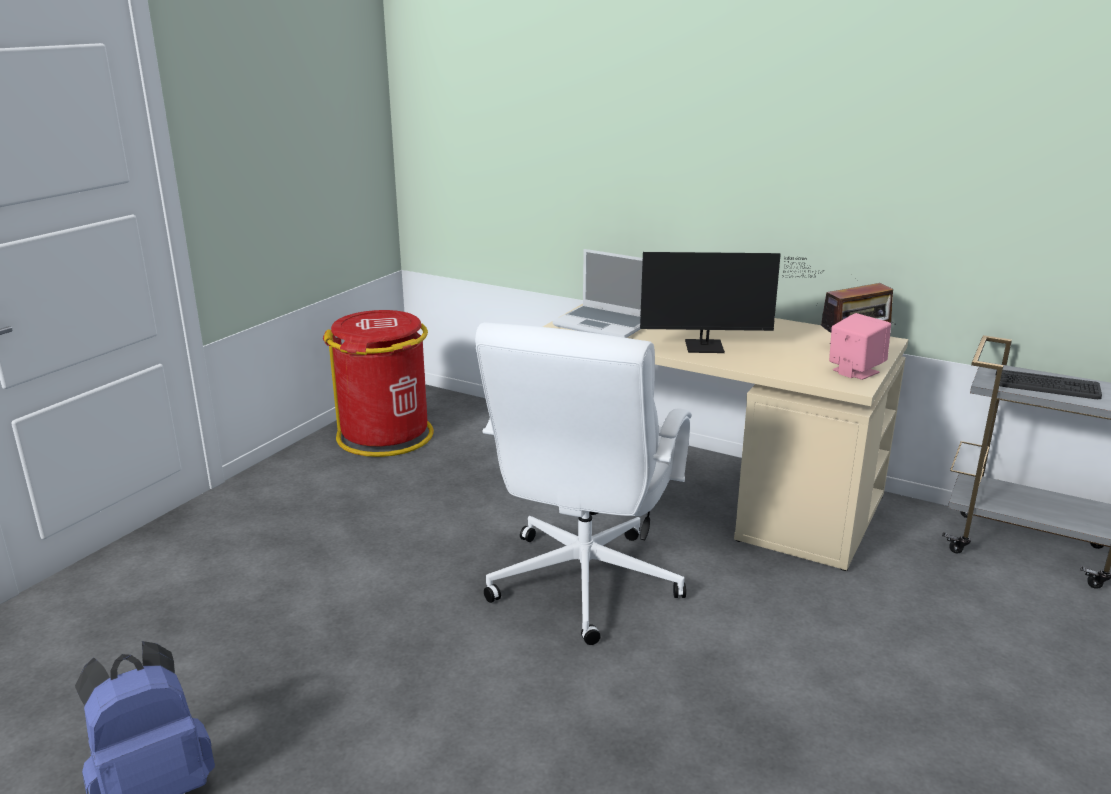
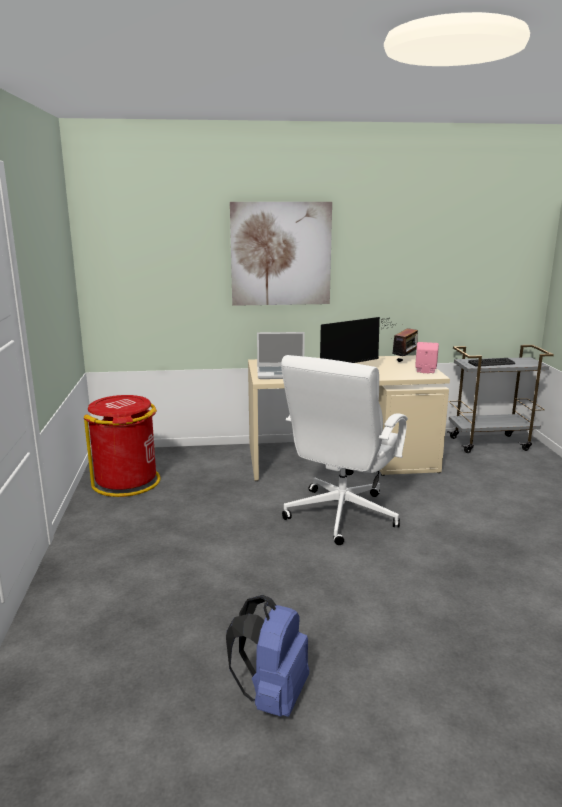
camera: 35 degrees left, 5 degrees down
(585, 580) = (342, 514): white office chair -> white office chair turned 45 degrees clockwise
(668, 118) = (281, 254): none -> picture

